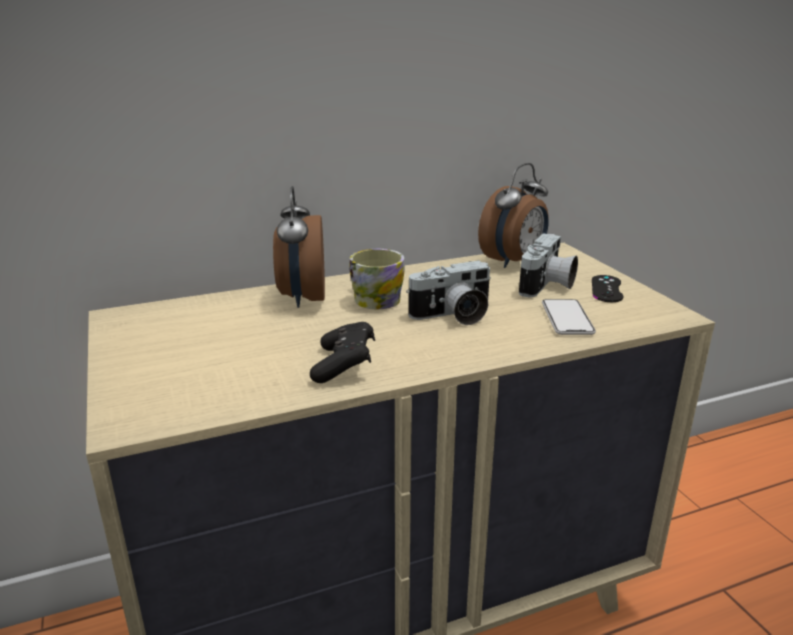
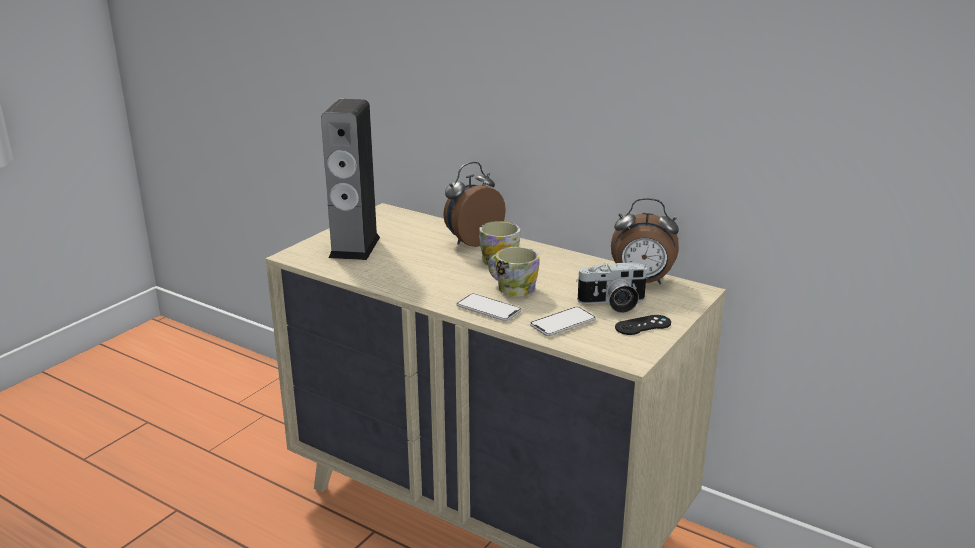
camera: 55 degrees right, 0 degrees up
(189, 368) = (354, 247): none -> speaker
(344, 365) = (405, 279): black game controller -> none
(453, 316) = (511, 288): camera -> mug
(491, 343) = (488, 309): none -> phone

